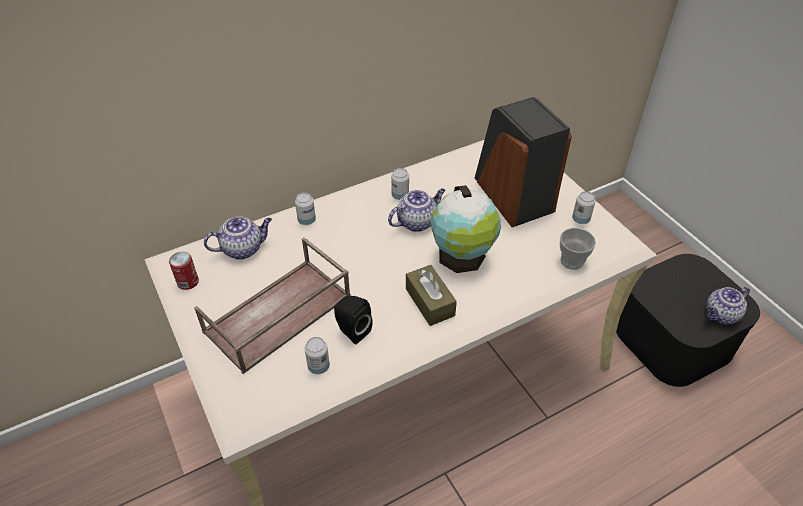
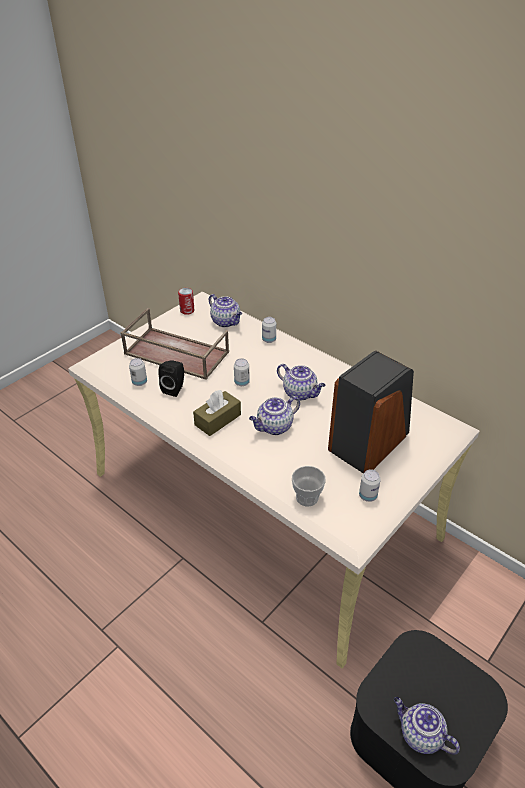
camera: 70 degrees right, 5 degrees down
(400, 195) = (325, 377): can -> can (241, 382)
(462, 257) = (274, 427): globe -> teapot

